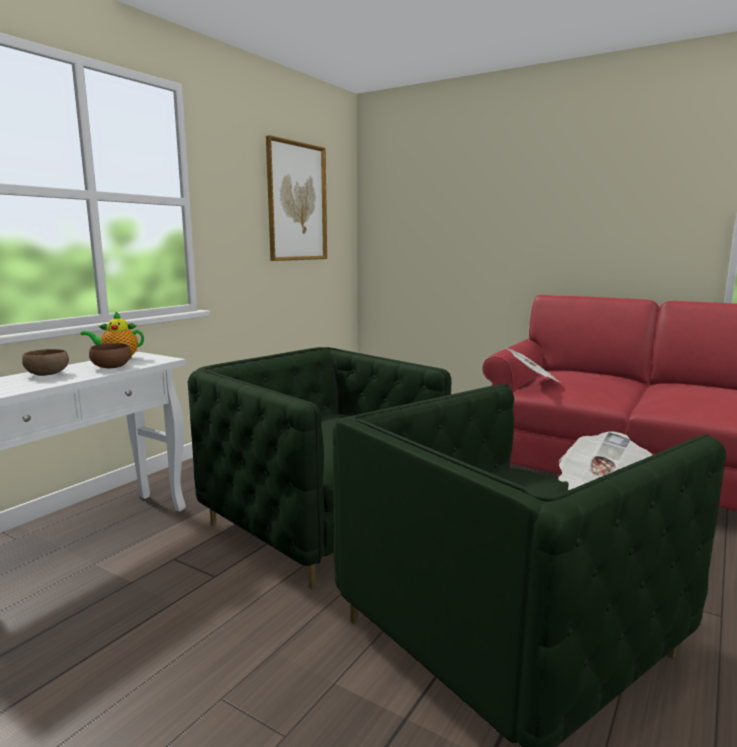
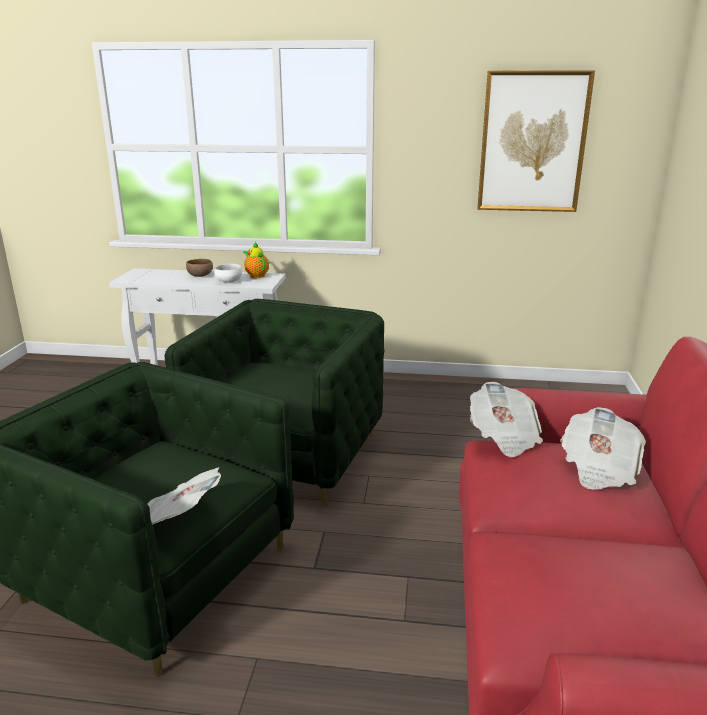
camera: 65 degrees right, 10 degrees up
(112, 368) = (228, 282): brown bowl -> white bowl
(583, 373) = (598, 468): none -> newspaper

